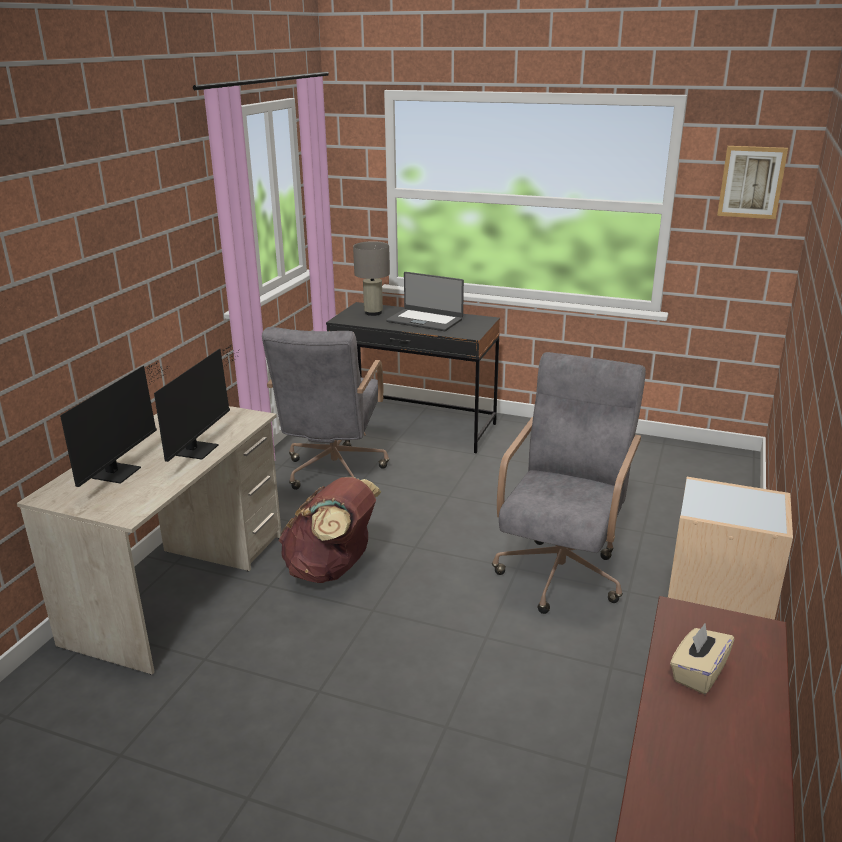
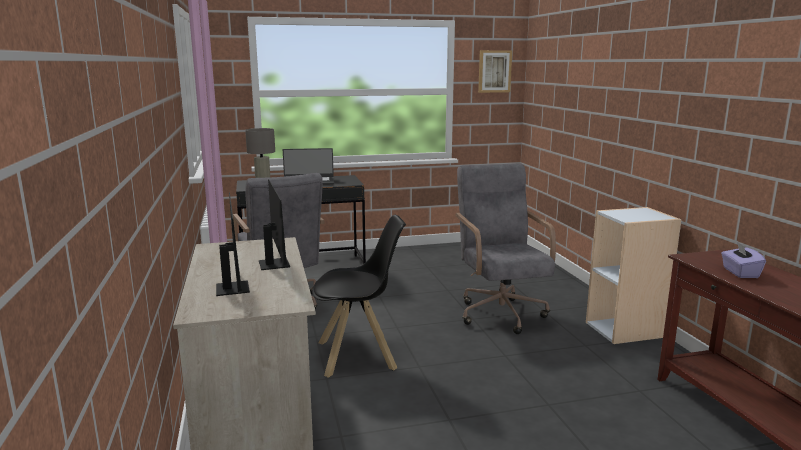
camera: 35 degrees left, 10 degrees down
(332, 569) = (359, 355): brown backpack -> black chair
(698, 673) = (739, 273): beige tissue box -> purple tissue box

